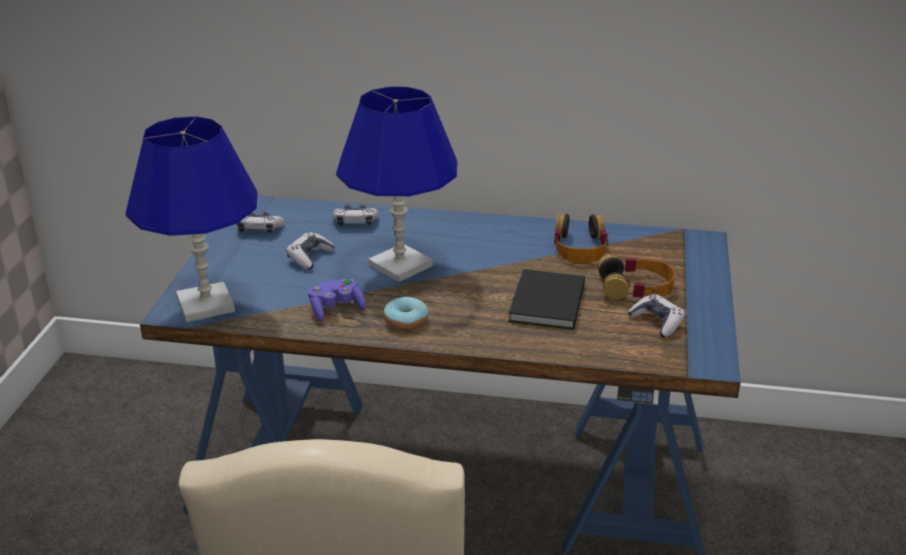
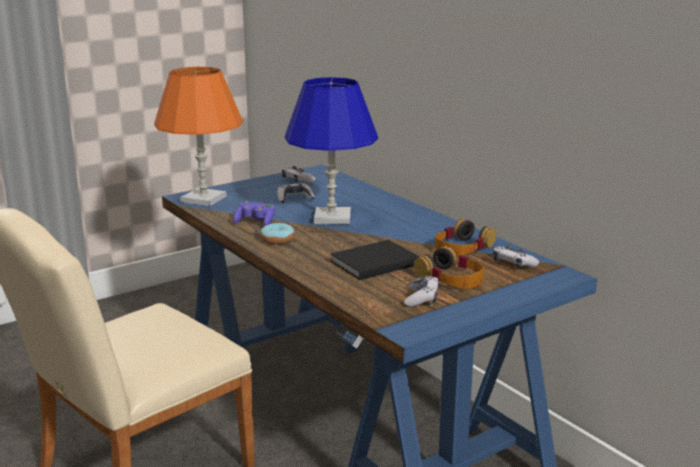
camera: 45 degrees right, 10 degrees down
(206, 305) = (203, 199): blue table lamp -> orange table lamp
(355, 222) = (353, 193): game controller -> game controller (513, 264)

